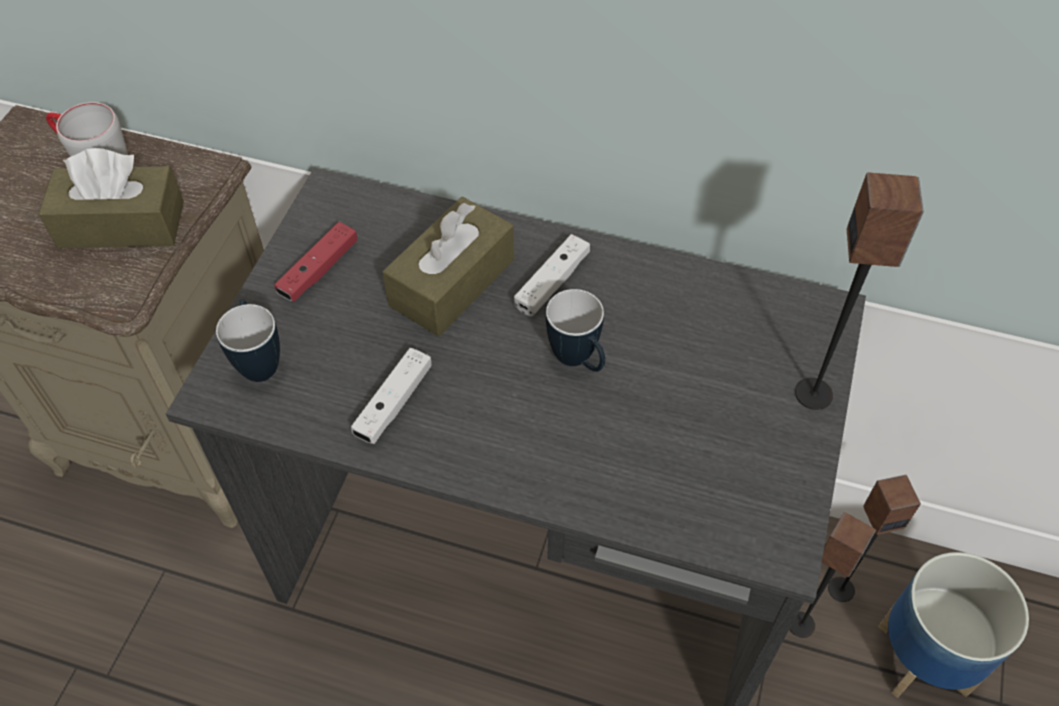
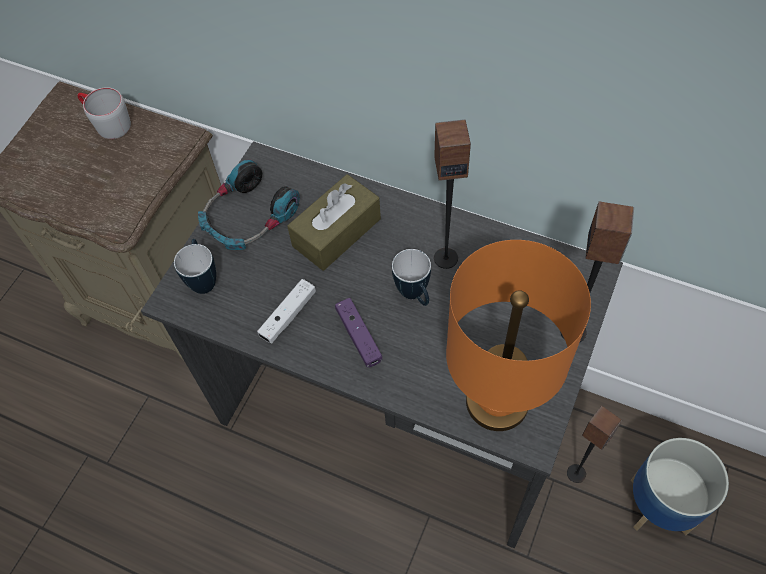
camera: 10 degrees right, 5 degrees up
(121, 224) = (123, 174): brown tissue box -> none
(319, 270) = (249, 217): red game controller -> headphones
(503, 424) = (359, 336): none -> purple game controller
(552, 282) = (404, 237): white game controller -> none
(718, 500) = (495, 401): none -> orange table lamp
(841, 588) = (608, 451): speaker -> speaker (445, 257)

